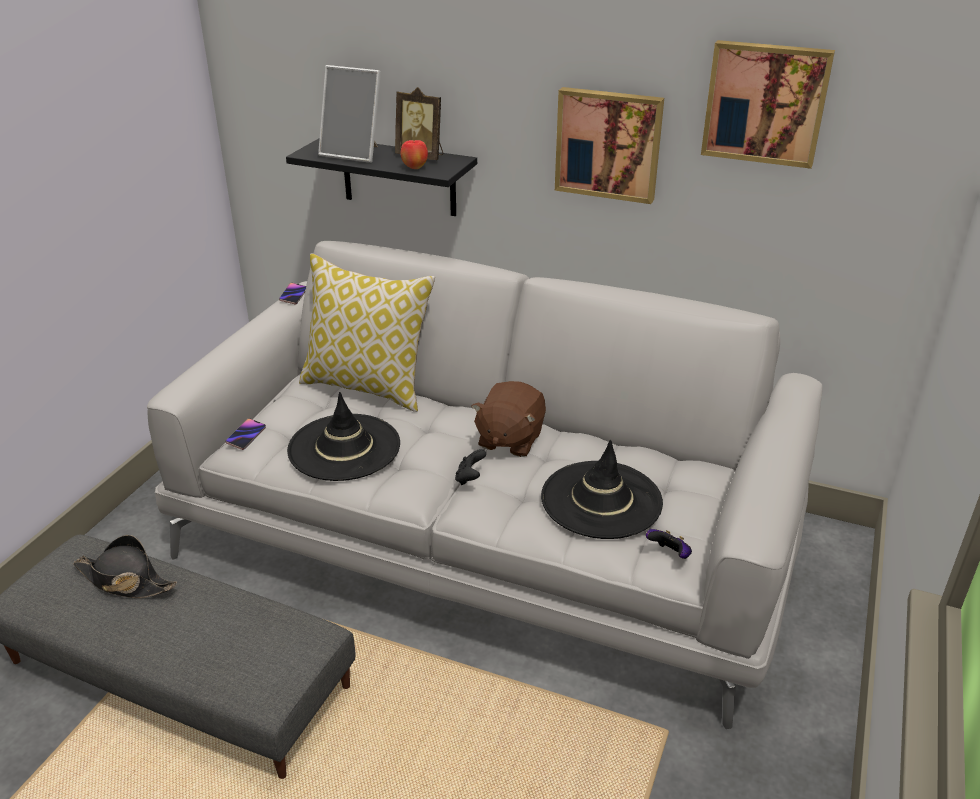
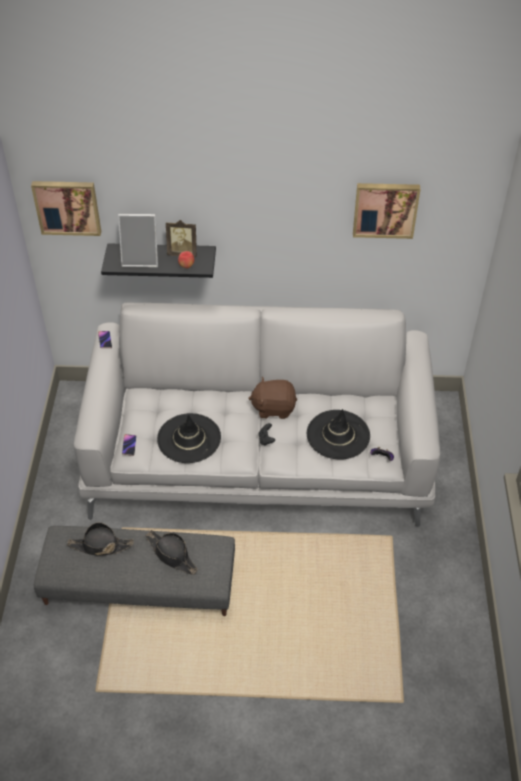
camera: 20 degrees left, 15 degrees up
(225, 628) = (172, 555): none -> black hat
(368, 386) = (176, 391): pillow -> none
(509, 439) = (273, 408): brown plush toy -> brown plush toy turned 90 degrees clockwise
(608, 144) = (297, 233): picture -> picture (67, 206)

